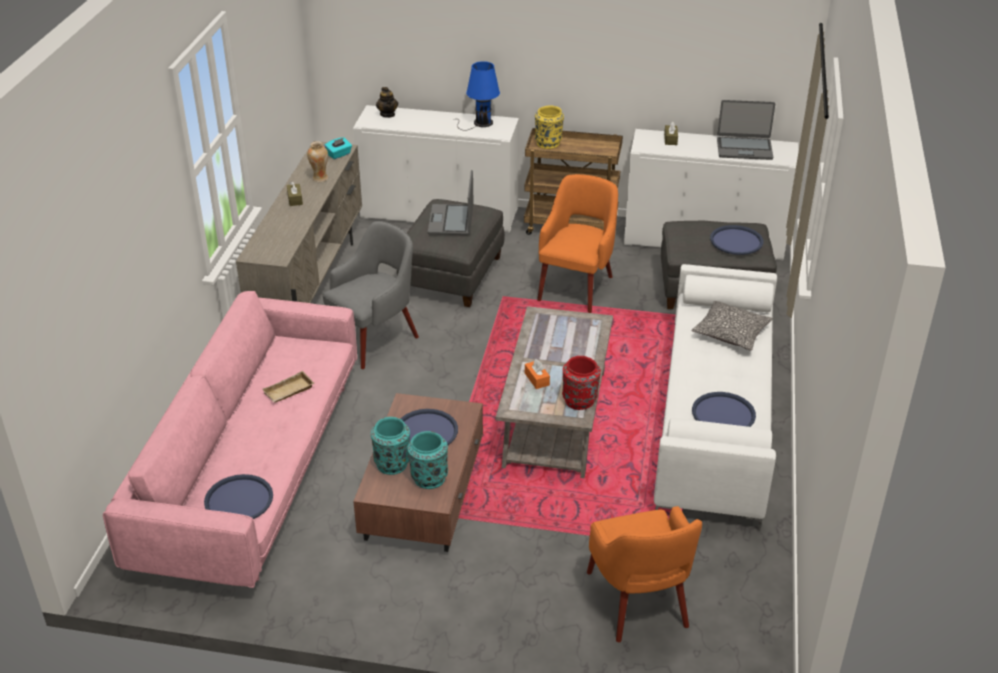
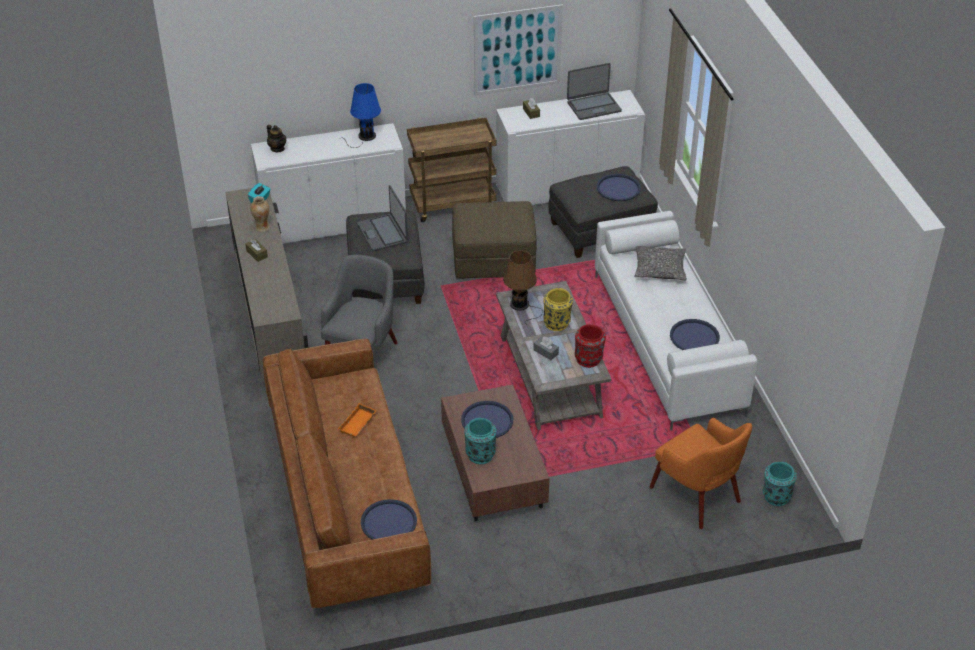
camera: 25 degrees left, 5 degrees up
(253, 470) = (347, 497): pink sofa -> brown sofa
(288, 392) = (358, 424): beige tray -> orange tray
(428, 478) = (515, 456): turquoise vase -> turquoise vase (776, 497)
(537, 379) = (545, 352): orange tissue box -> grey tissue box
(544, 326) = (521, 305): none -> brown table lamp
(548, 143) = (427, 140): yellow vase -> yellow vase (557, 323)
(576, 287) = (494, 259): orange armchair -> brown ottoman
(667, 63) = (517, 50): none -> picture

